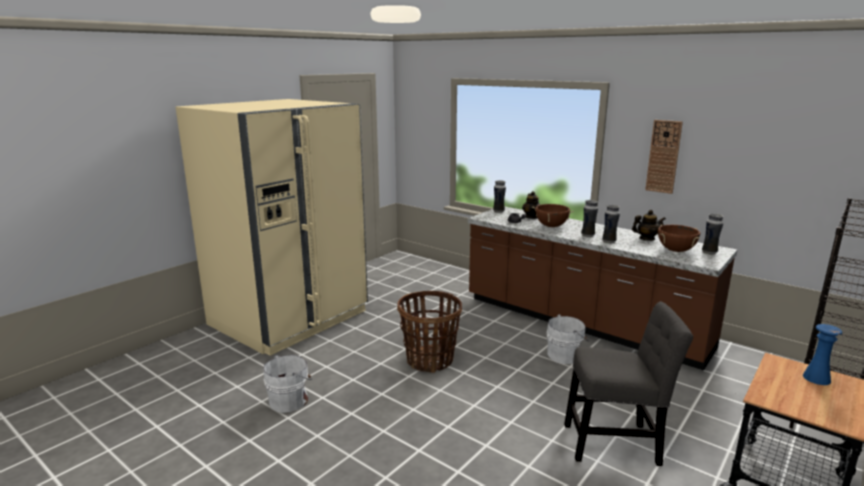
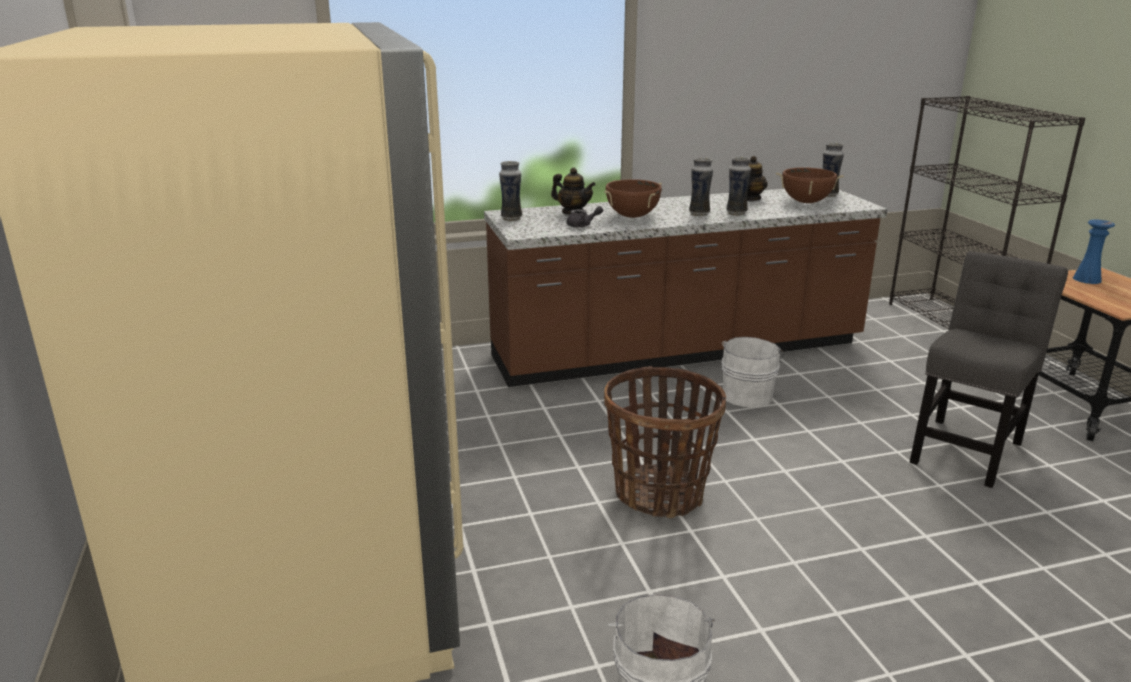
camera: 55 degrees left, 5 degrees up
(663, 156) = (721, 79): wall clock -> none

